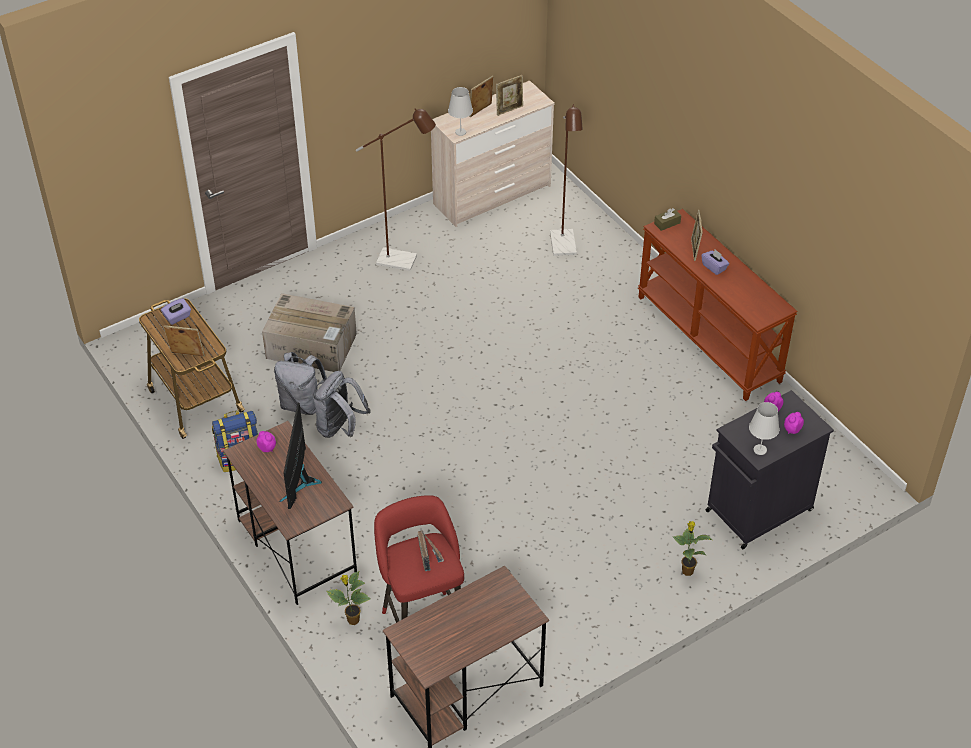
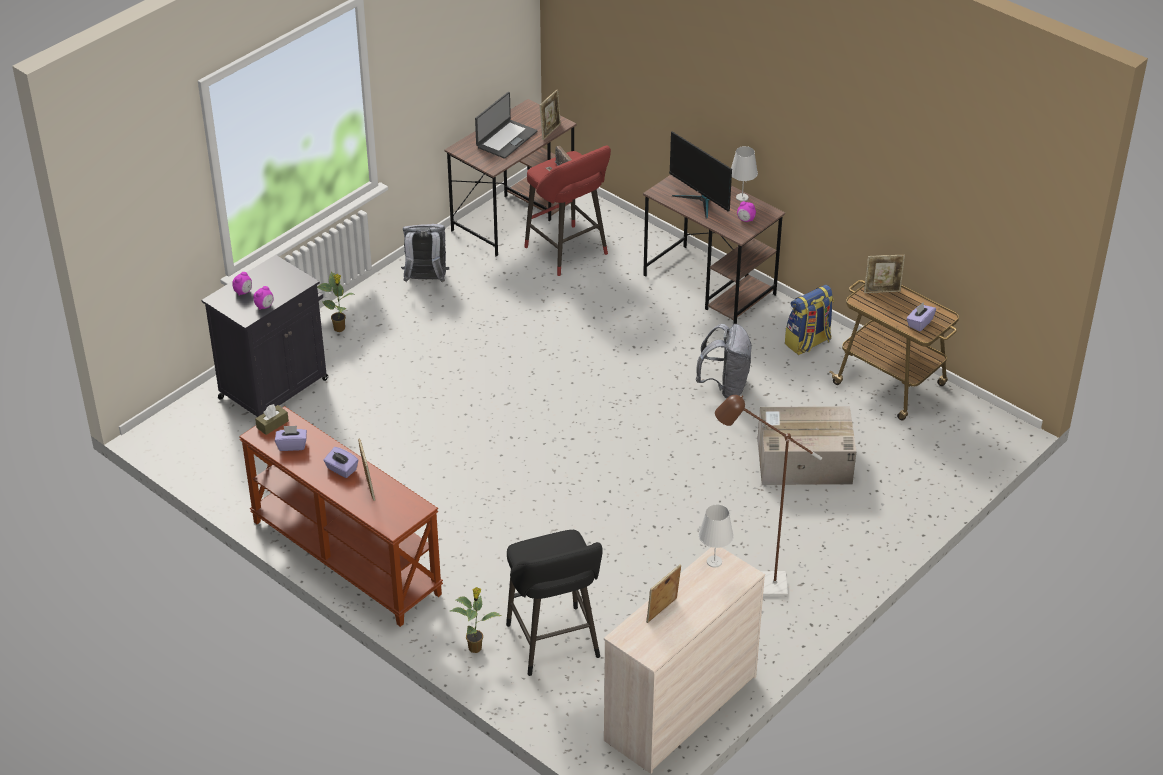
camera: 165 degrees right, 5 degrees down
(299, 482) = (700, 201): monitor -> monitor turned 150 degrees clockwise
(302, 404) = (777, 401): grey backpack -> grey backpack (426, 280)
(352, 620) = (630, 244): potted plant -> potted plant (476, 647)
(473, 620) = (506, 139): none -> laptop
(481, 111) = (701, 601): picture frame -> picture frame (550, 131)
(564, 248) = (554, 645): brown floor lamp -> black stool
(667, 223) = (408, 516): brown tissue box -> brown tissue box (272, 424)
(753, 294) = (292, 445): none -> purple tissue box
(759, 450) = (275, 270): white table lamp -> white table lamp (742, 197)

